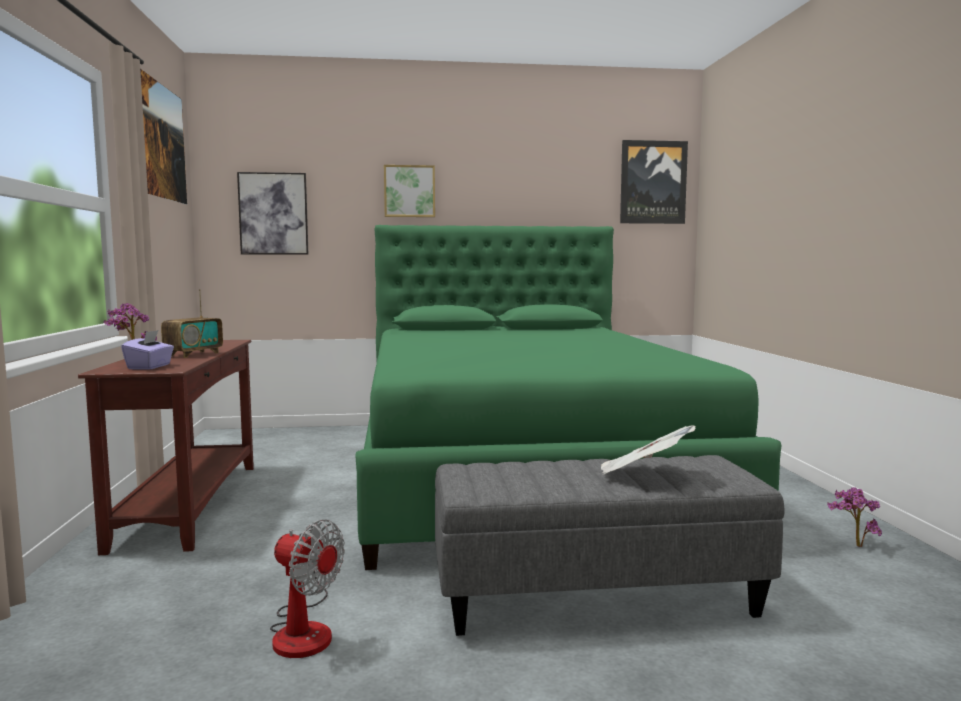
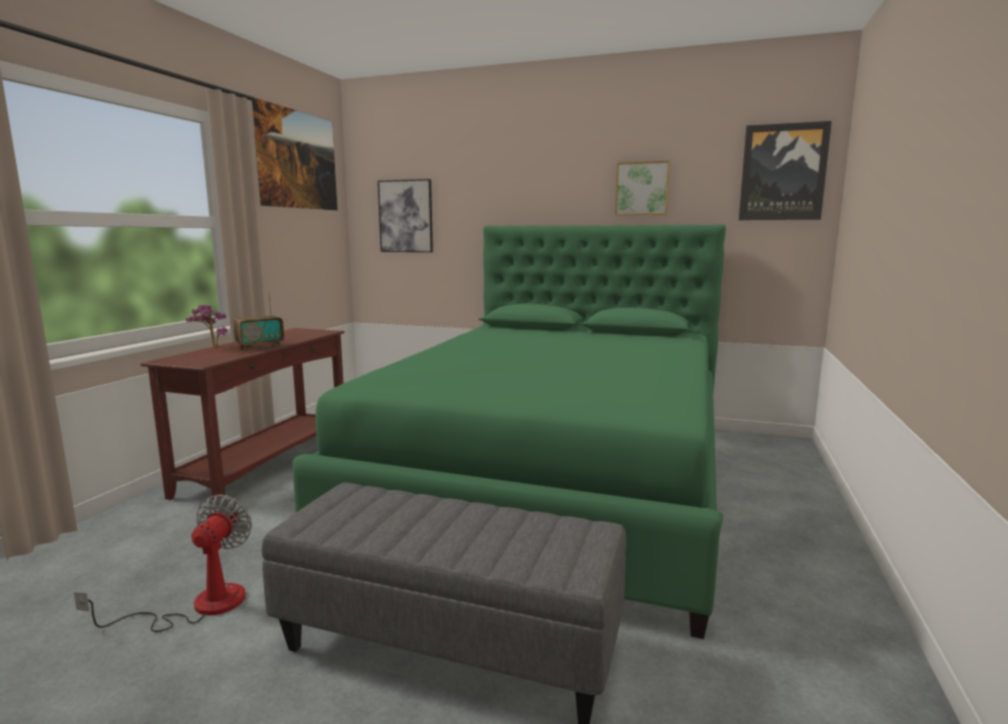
camera: 25 degrees right, 5 degrees up
(150, 367) = (197, 359): purple tissue box -> none
(304, 629) = (199, 606): fan -> fan turned 135 degrees counterclockwise
(409, 191) = (519, 192): picture -> picture (642, 188)
(642, 475) = (485, 536): newspaper -> none
(853, 545) = (826, 663): potted plant -> none

